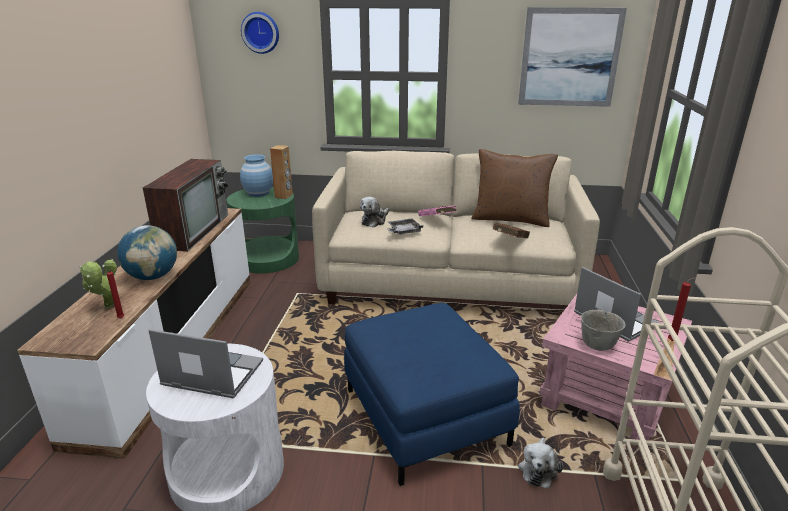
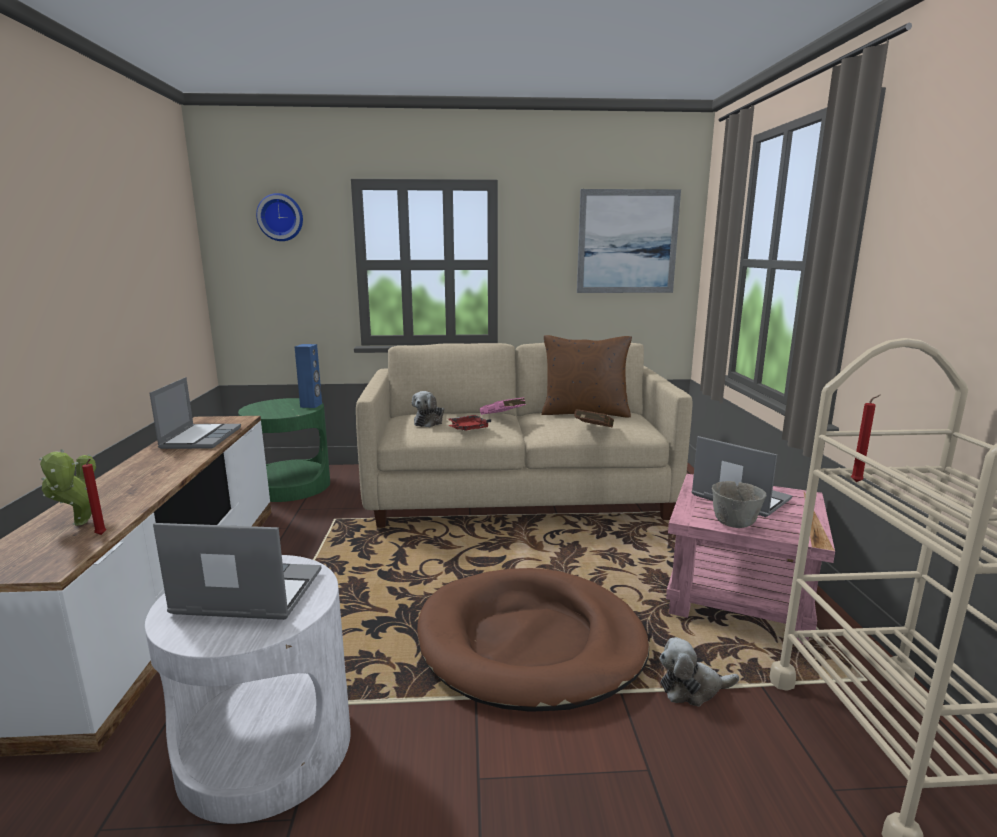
camera: 10 degrees left, 10 degrees down
(153, 276) = (146, 486): globe -> none
(194, 230) = (200, 438): television -> laptop
(258, 193) = (278, 404): blue vase -> none
(284, 196) = (311, 405): brown speaker -> blue speaker
(403, 231) = (467, 428): grey tray -> red tray
(425, 417) = (531, 643): blue ottoman -> brown dog bed
(538, 469) = (692, 688): plush toy -> plush toy turned 75 degrees clockwise

